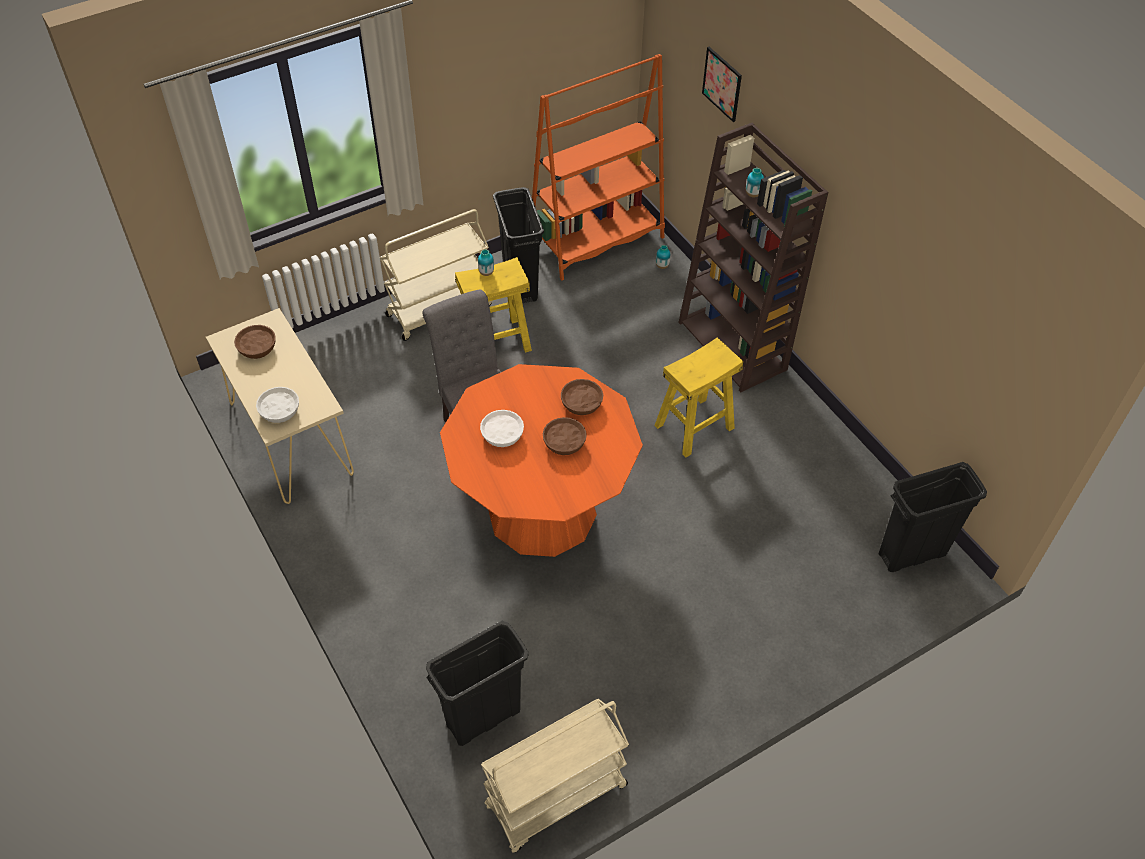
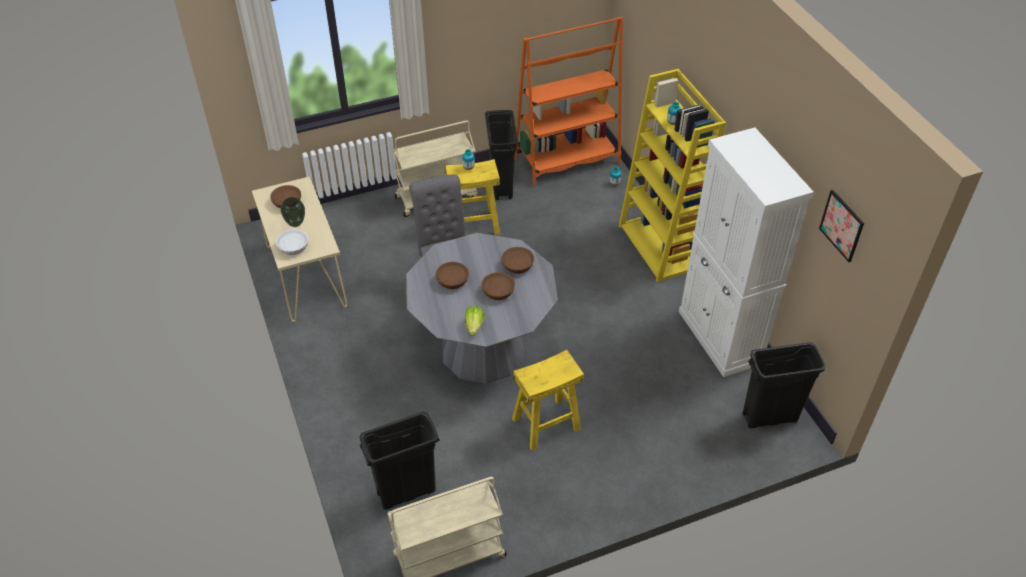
camera: 10 degrees right, 5 degrees down
(275, 377) = (295, 223): none -> vase
(503, 435) = (453, 281): white bowl -> brown bowl
(542, 511) = (483, 350): orange dining table -> grey dining table
(544, 495) = (474, 326): none -> lettuce
(694, 427) = (614, 303): yellow stool -> yellow stool (546, 424)
(722, 84) = (661, 39): picture -> picture (841, 225)
(733, 346) = (658, 247): brown bookcase -> yellow bookcase
(832, 456) = (720, 337): none -> white cabinet

